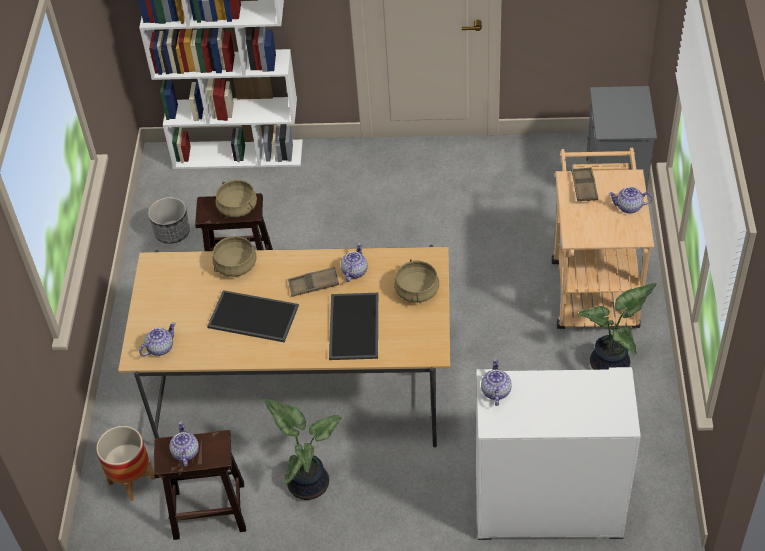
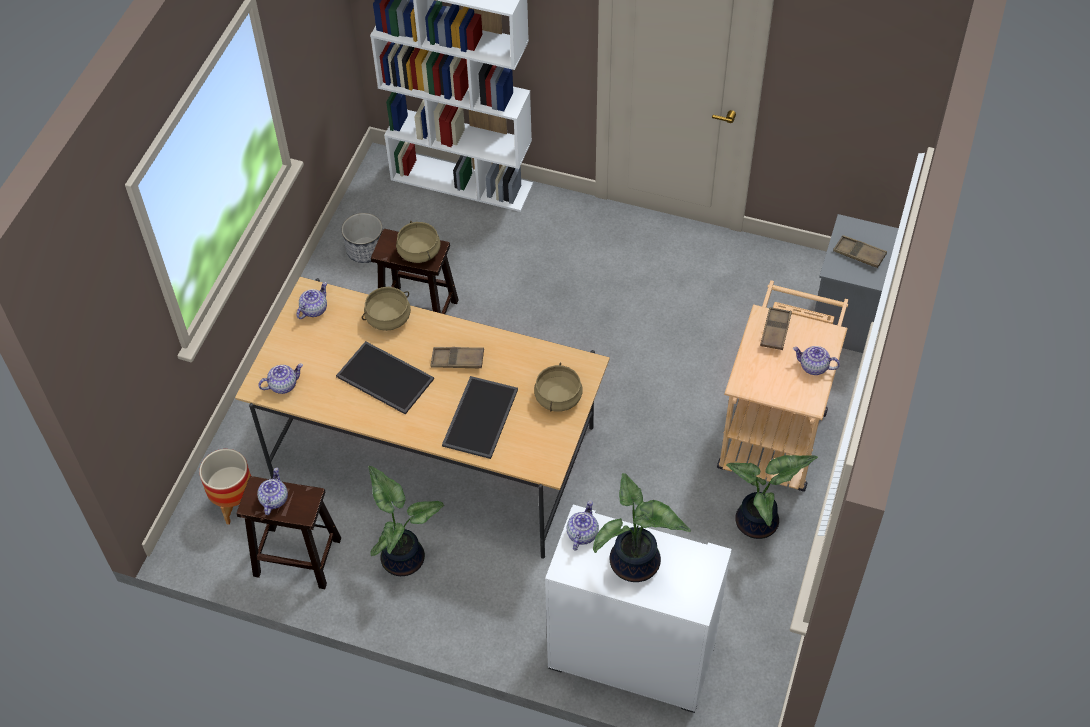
camera: 15 degrees right, 5 degrees up
(354, 271) = (503, 357): teapot -> teapot (314, 309)
(554, 404) = (635, 565): none -> potted plant
(622, 114) = (859, 254): none -> brown tray

